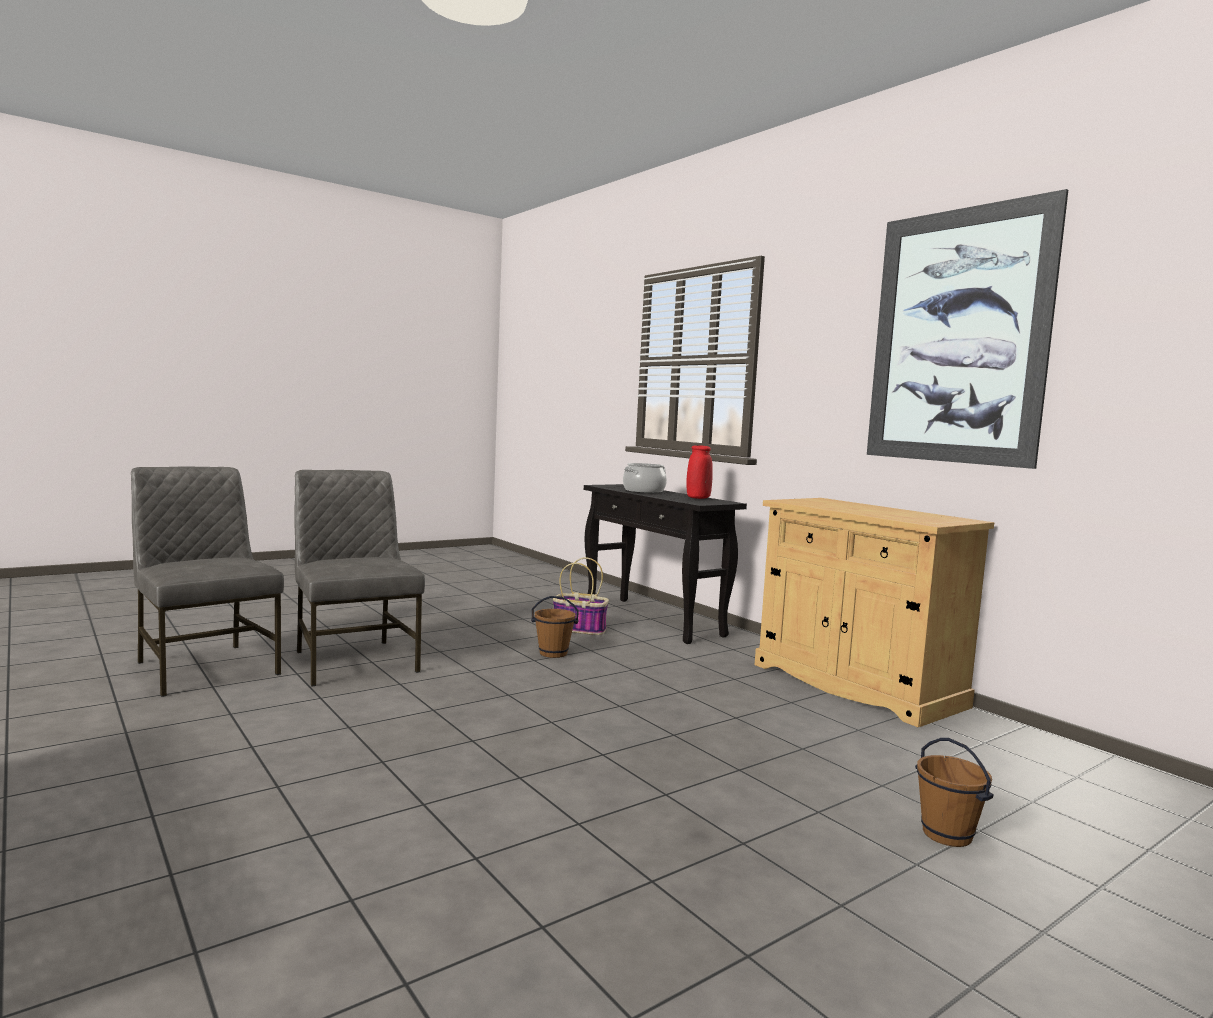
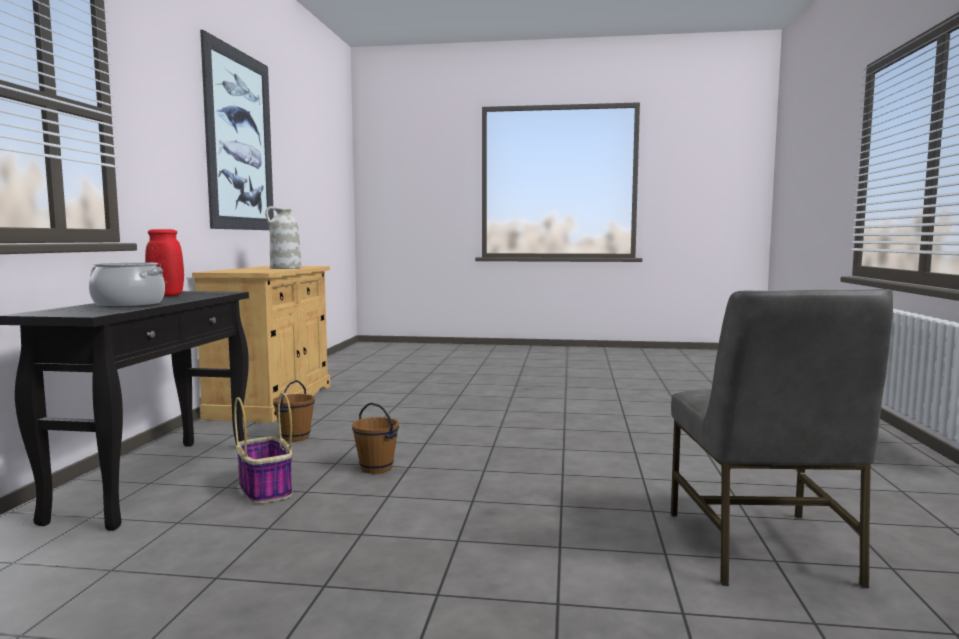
camera: 135 degrees left, 0 degrees up
(354, 661) = (579, 511): grey chair -> none
(866, 512) = (285, 268): none -> white vase
(947, 834) = (444, 374): brown bucket -> brown bucket (294, 437)

